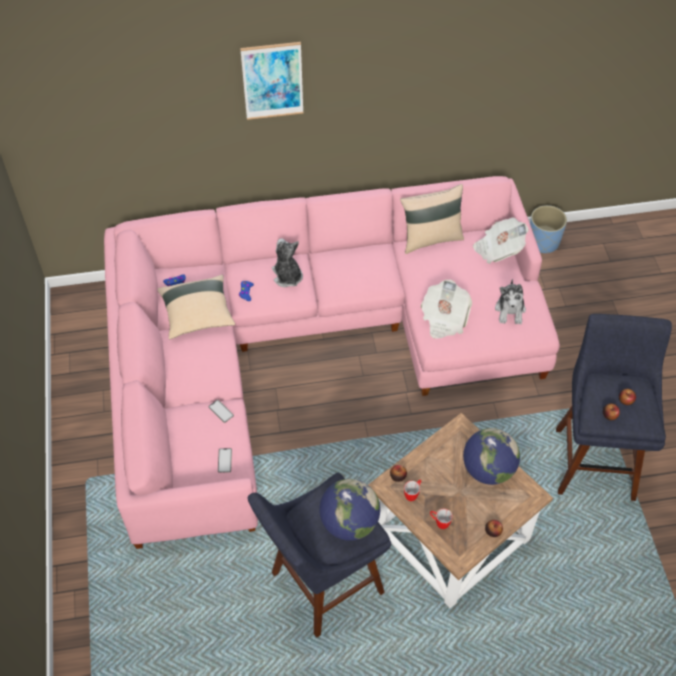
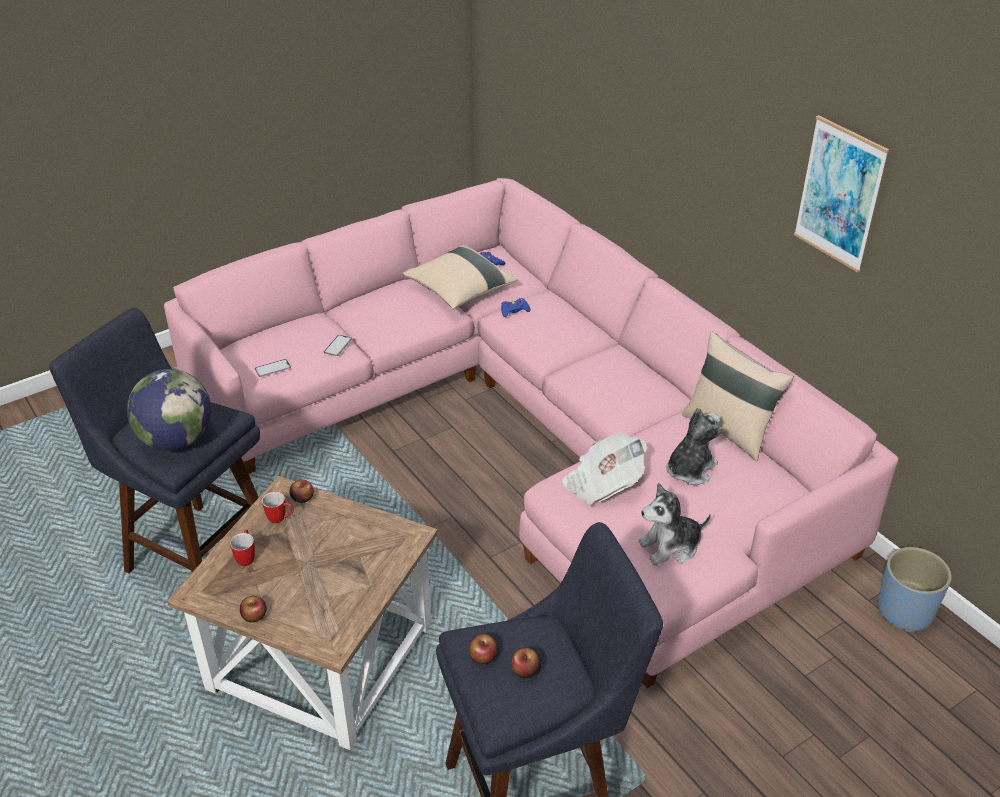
camera: 65 degrees right, 15 degrees down
(272, 81) = (675, 82): picture -> picture (839, 194)
(287, 276) = (563, 332): plush toy -> plush toy (689, 470)
(488, 470) = (354, 582): globe -> none
(498, 249) = (769, 499): newspaper -> none

